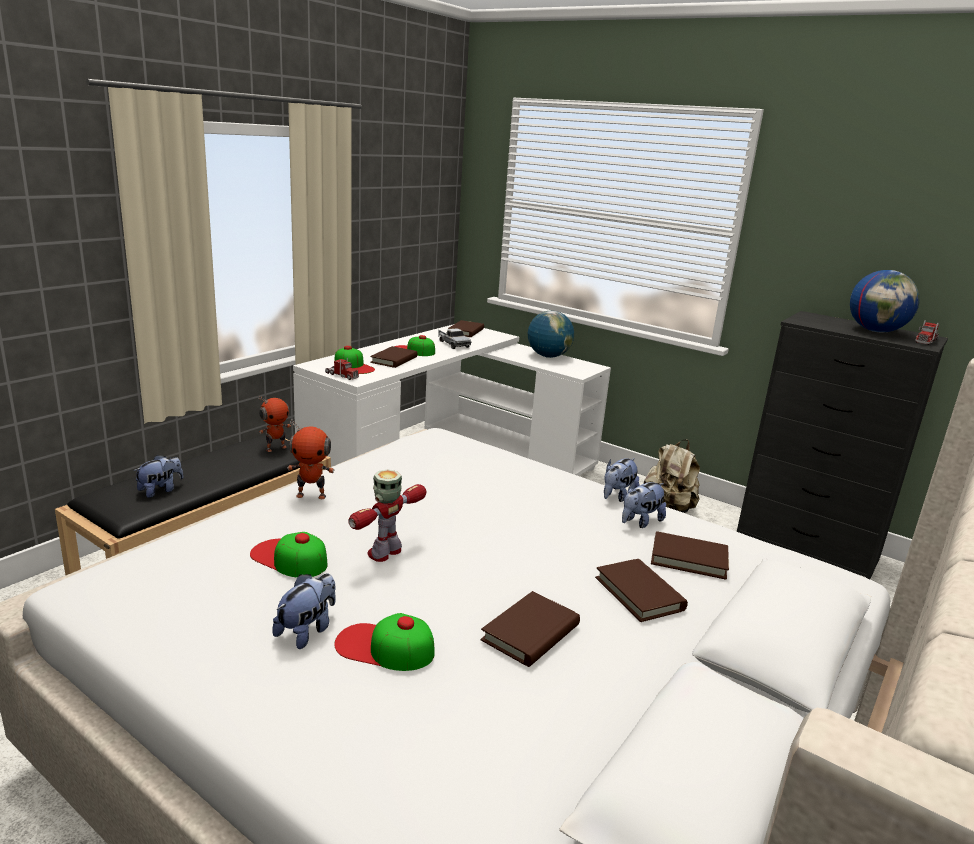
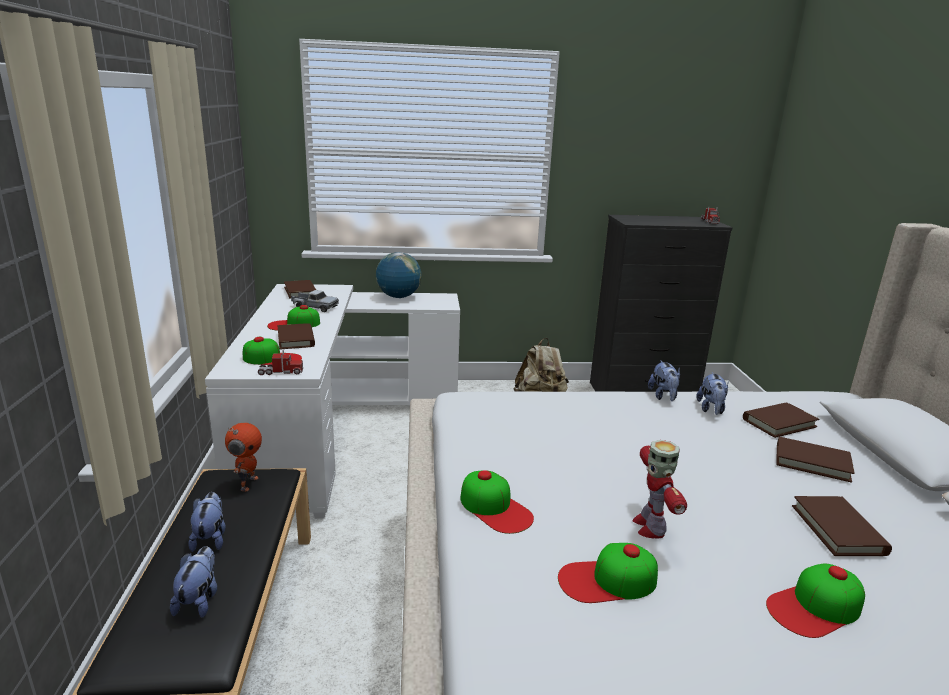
camera: 40 degrees left, 0 degrees up
(307, 630) = (755, 636): plush toy -> plush toy (210, 538)
(311, 495) = (495, 508): toy robot -> cap
(876, 331) = (676, 220): globe -> none

